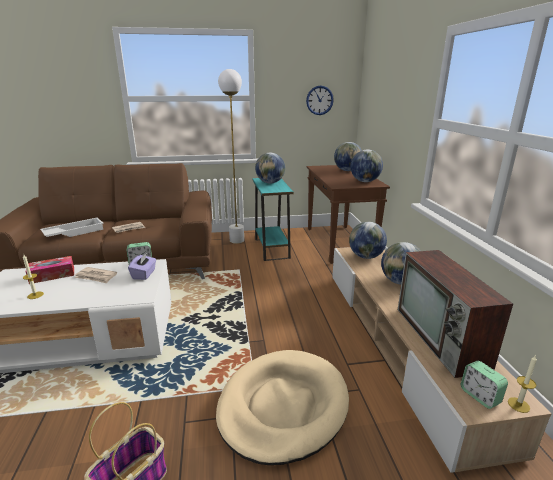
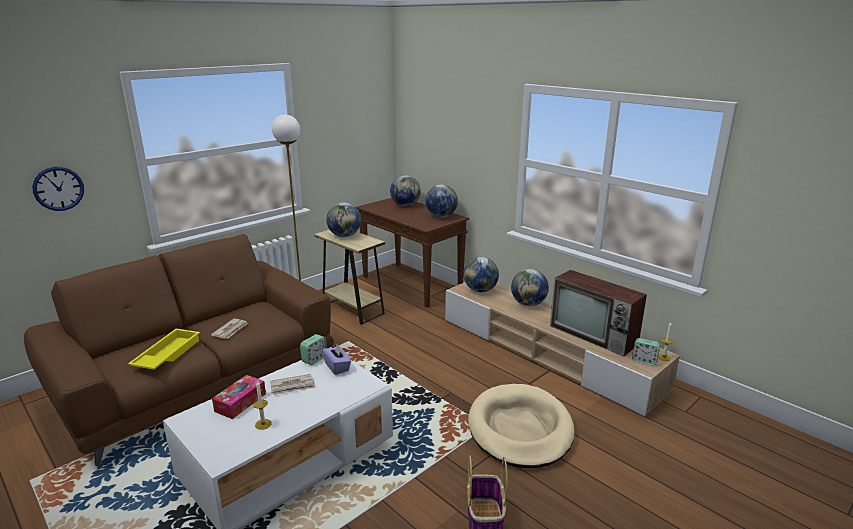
camera: 35 degrees left, 0 degrees up
(74, 232) = (166, 354): white tray -> yellow tray
(272, 248) = (353, 309): turquoise side table -> beige side table
(319, 100) = (360, 133): wall clock -> wall clock (58, 188)

